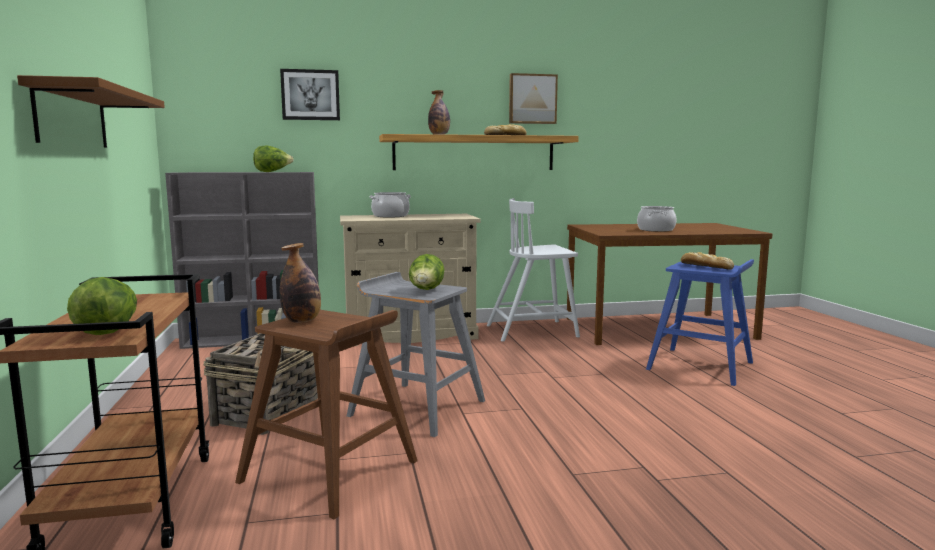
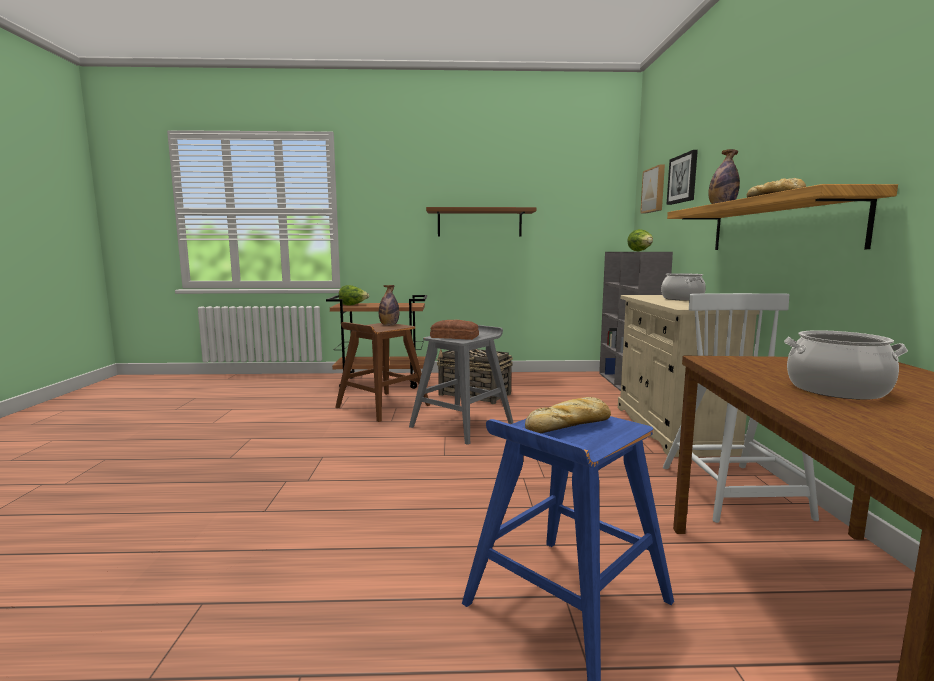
camera: 100 degrees right, 0 degrees up
(426, 290) = (455, 337): lettuce -> bread
(532, 99) = (855, 124): picture -> picture (654, 190)

